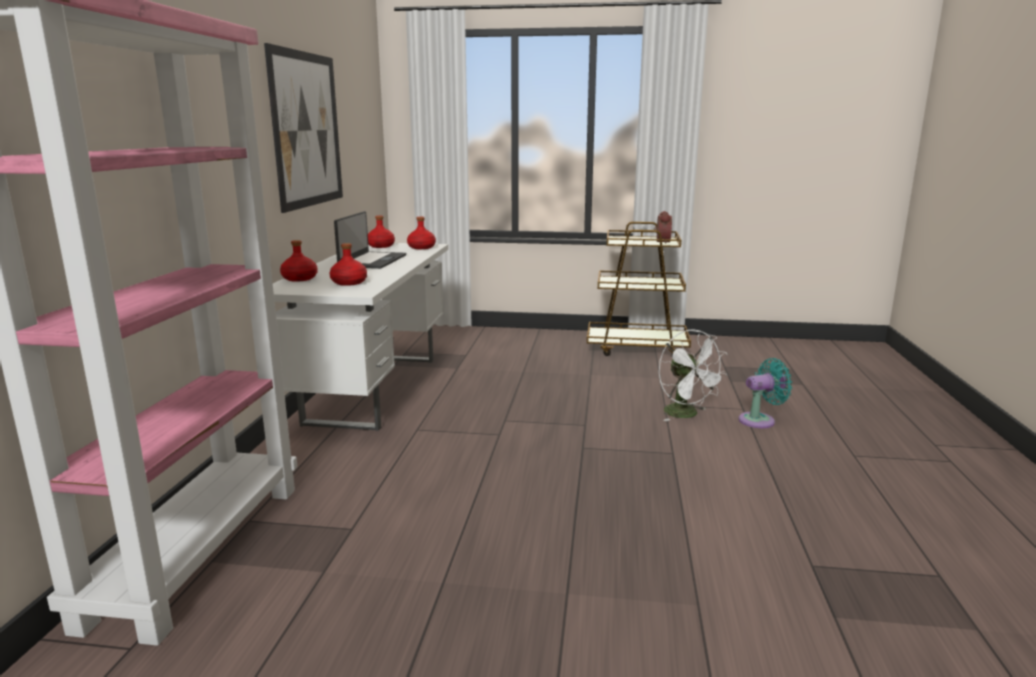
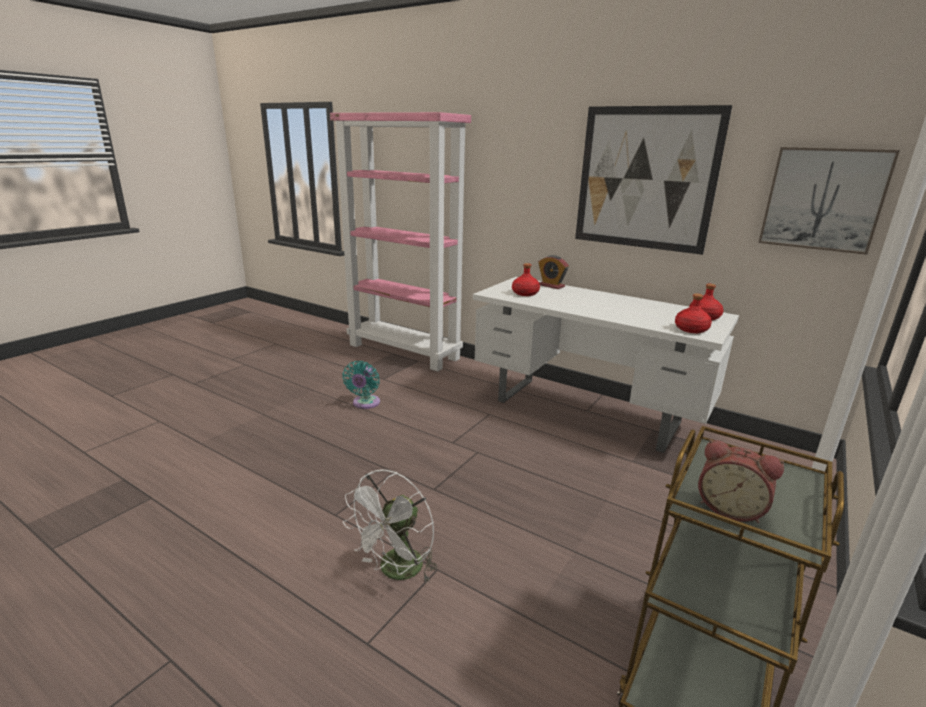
camera: 115 degrees right, 5 degrees up
(299, 278) = (551, 286): red bottle -> alarm clock
(366, 136) = (823, 199): none -> picture
(372, 261) = (614, 306): laptop -> none
(686, 415) = (396, 572): white fan -> white fan turned 60 degrees counterclockwise
(760, 420) = (324, 635): turquoise fan -> turquoise fan (365, 404)

